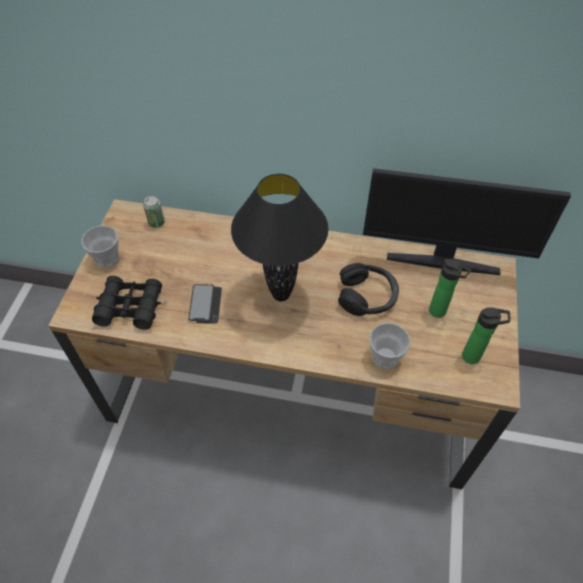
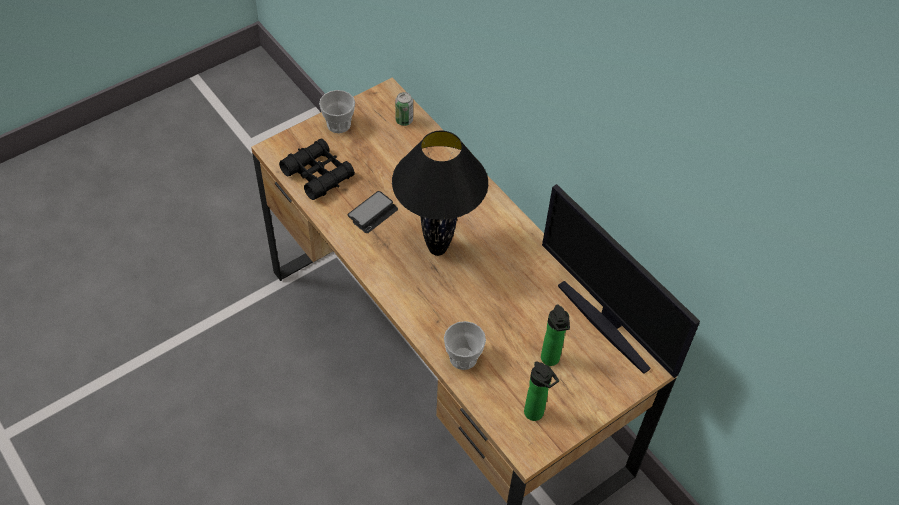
camera: 40 degrees right, 0 degrees up
(367, 296) = (505, 302): black headphones -> none

